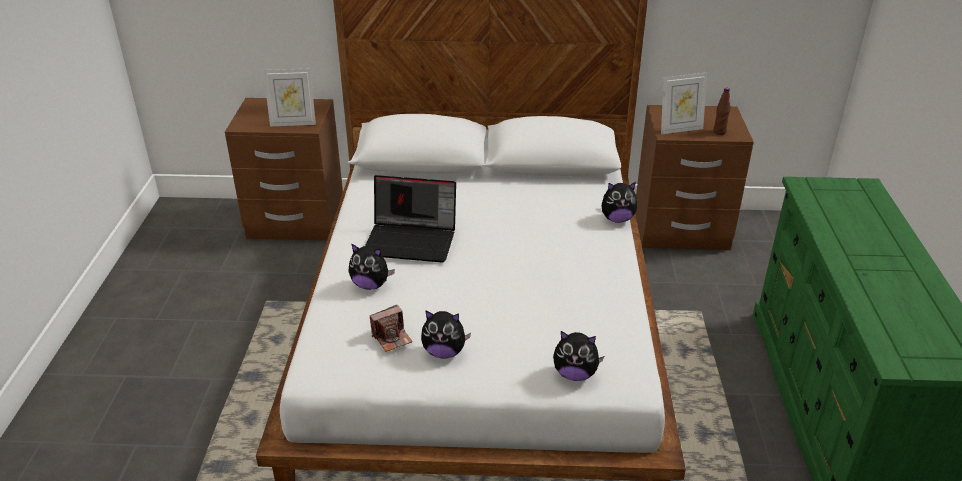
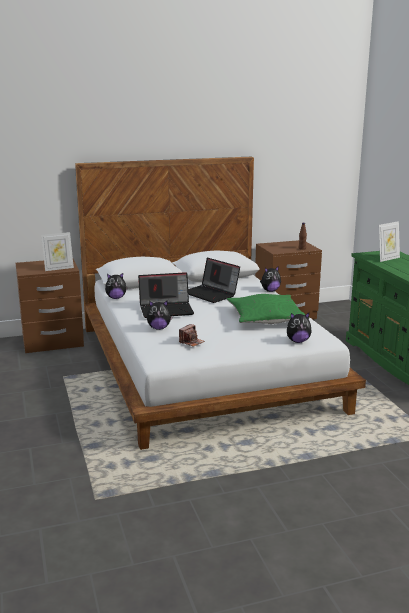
camera: 20 degrees left, 15 degrees down
(444, 352) = (223, 344): plush toy -> plush toy (116, 298)
(511, 211) = (211, 294): none -> laptop
(560, 295) = (265, 318): none -> green pillow
(680, 129) = (281, 249): picture frame -> picture frame (387, 259)

